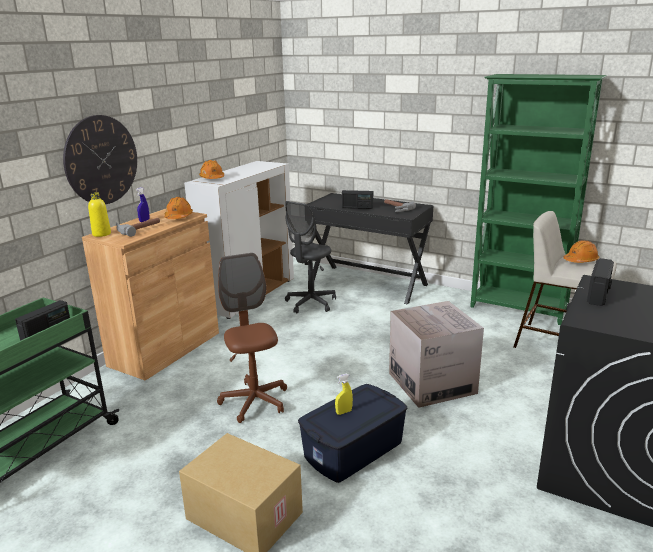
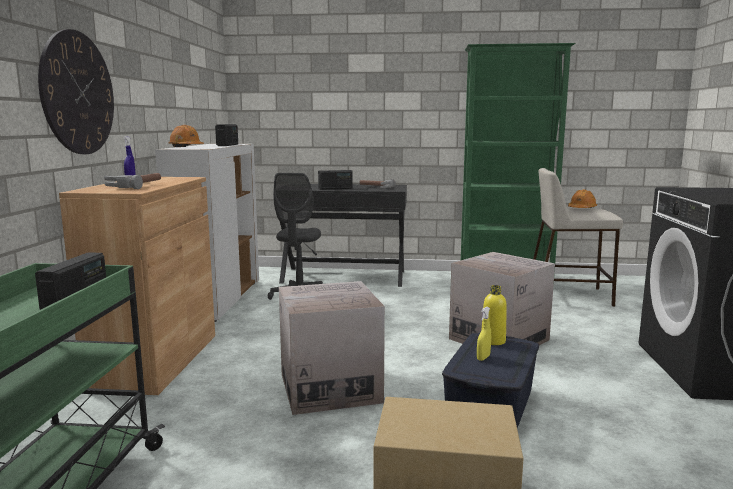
camera: 25 degrees left, 10 degrees down
(101, 234) = (87, 190): yellow bottle -> yellow bottle (493, 341)
(178, 217) = (173, 179): orange hard hat -> none
(254, 401) = (330, 388): brown office chair -> cardboard box
(598, 295) = (697, 192): radio -> radio (228, 145)

